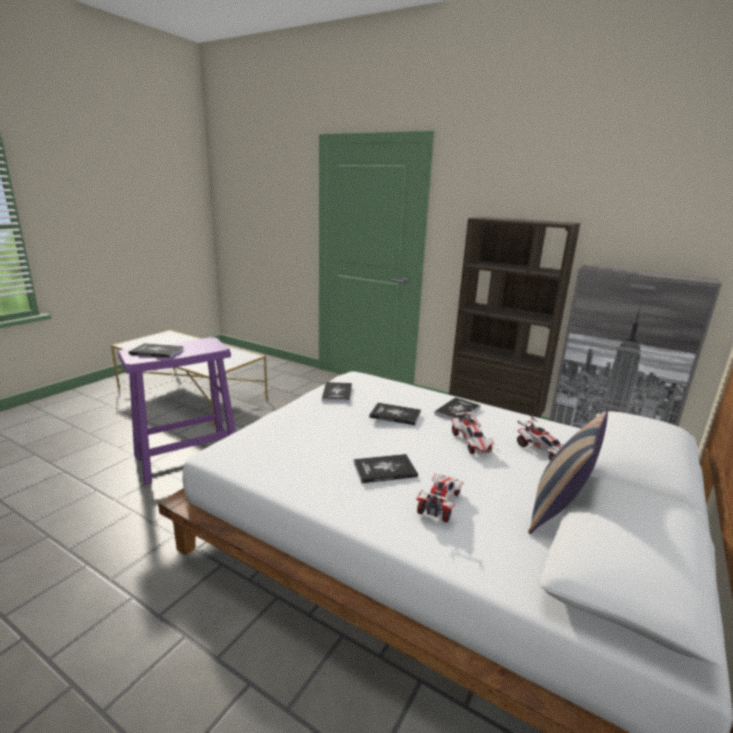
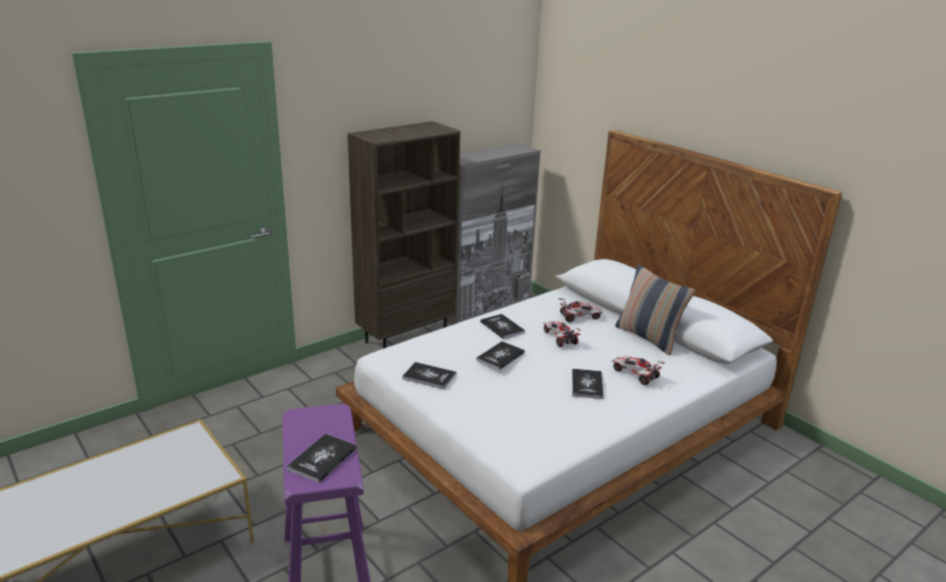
camera: 70 degrees left, 5 degrees up
(471, 442) = (559, 338): toy car -> toy car turned 120 degrees counterclockwise

